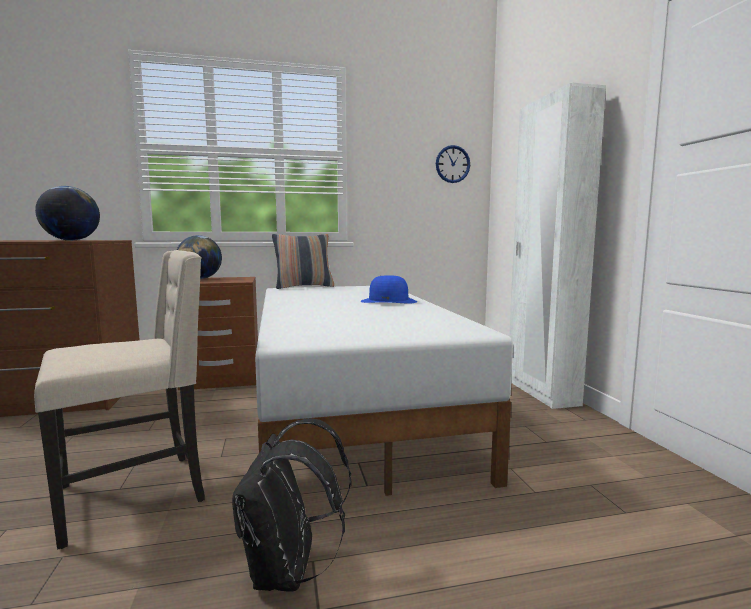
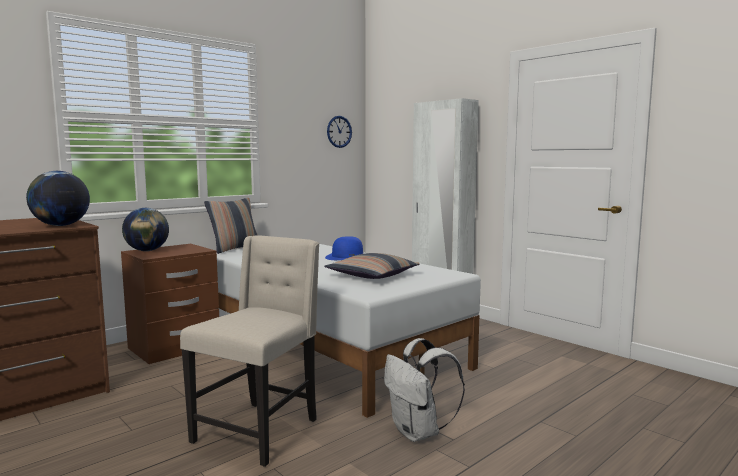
camera: 30 degrees left, 0 degrees up
(288, 572) = (418, 432): black backpack -> white backpack
(358, 321) = (372, 275): none -> pillow

